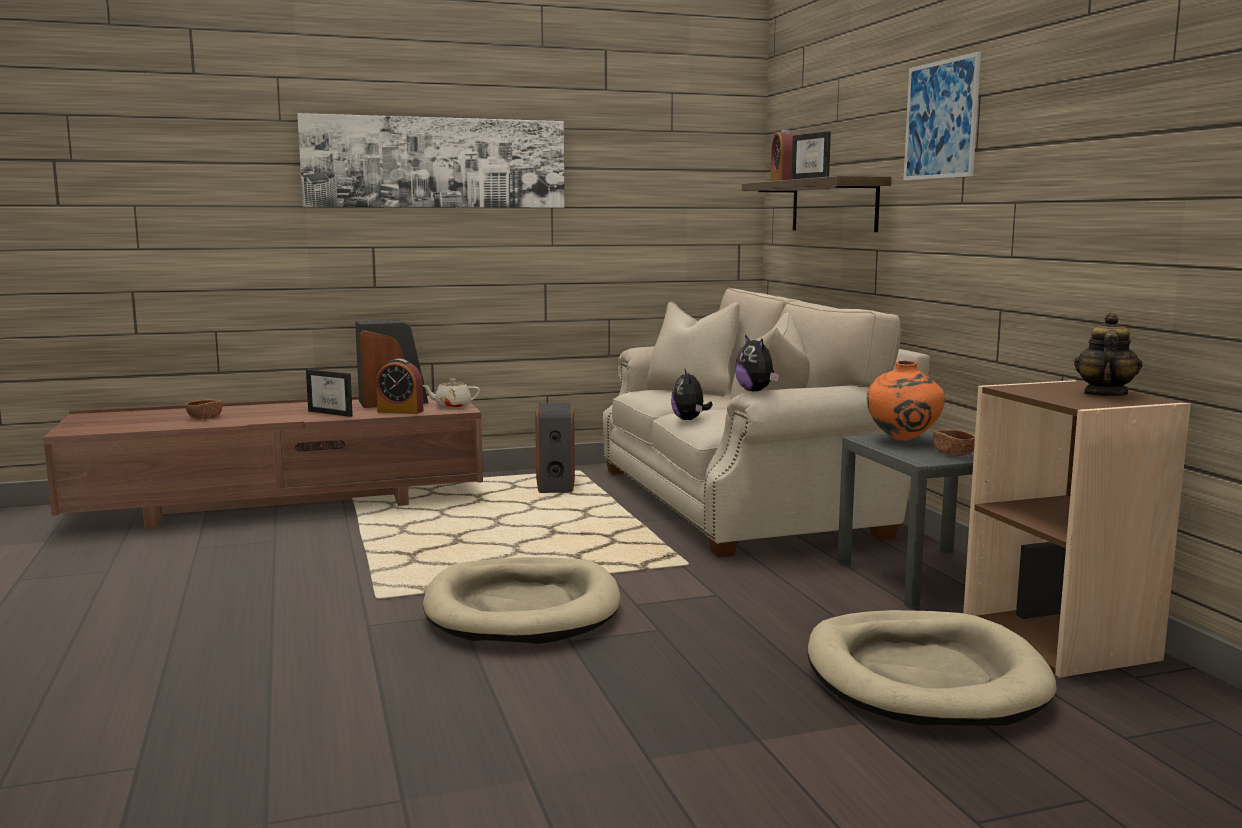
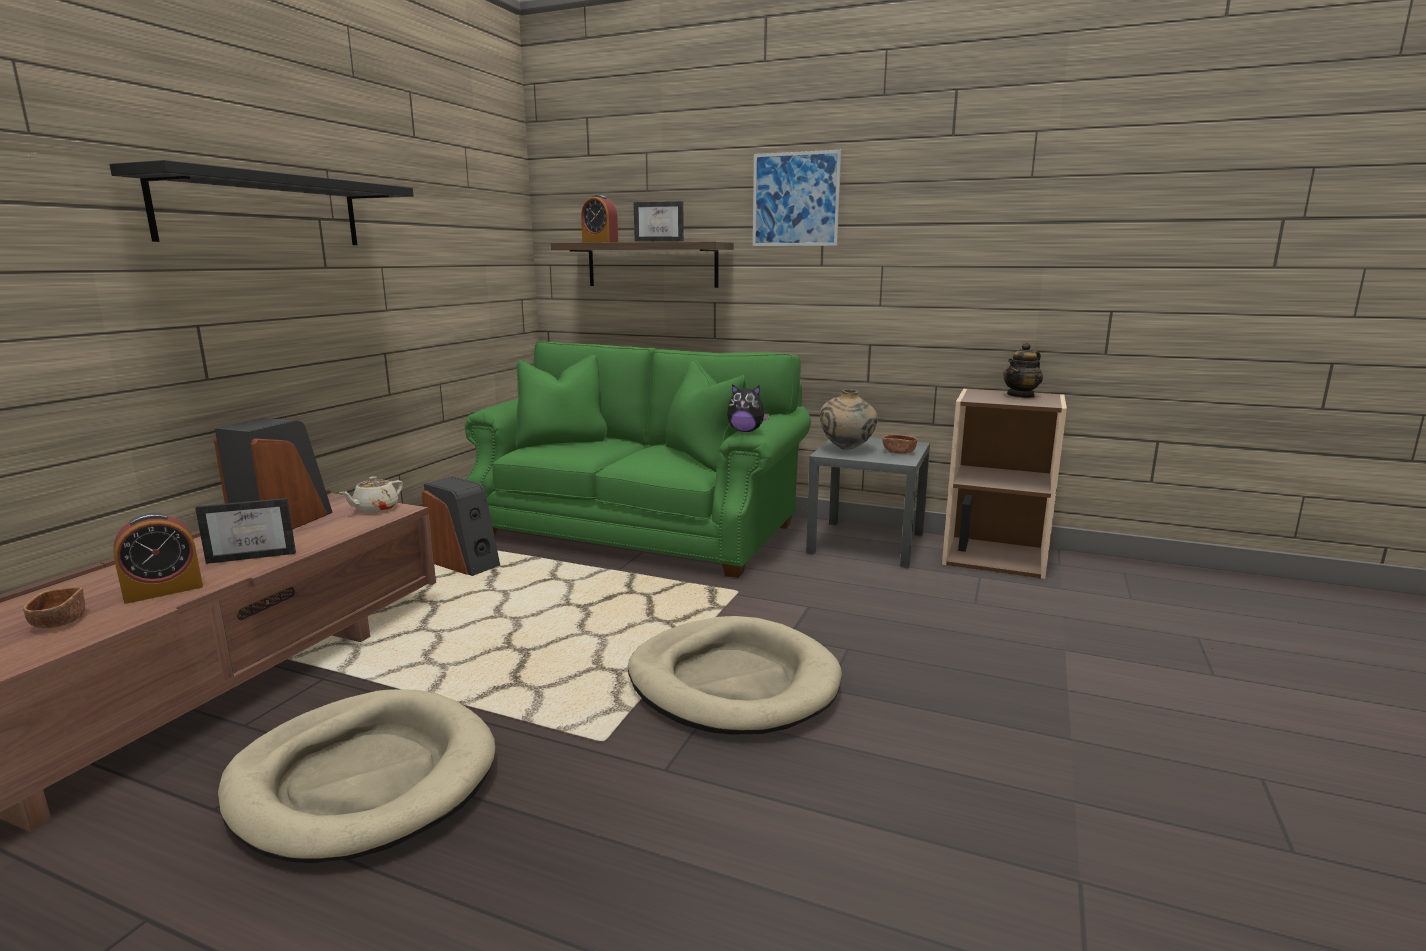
camera: 50 degrees left, 5 degrees up
(400, 411) = (335, 530): alarm clock -> alarm clock (163, 590)
(436, 163) = (262, 211): picture -> black shelf
(689, 420) = (648, 467): plush toy -> none
(744, 500) = (640, 527): beige sofa -> green sofa
(903, 440) = (847, 449): orange vase -> beige vase
(924, 677) = (1014, 607): beige dog bed -> beige dog bed (364, 779)
(1104, 394) = (1021, 395): teapot -> teapot turned 105 degrees counterclockwise

